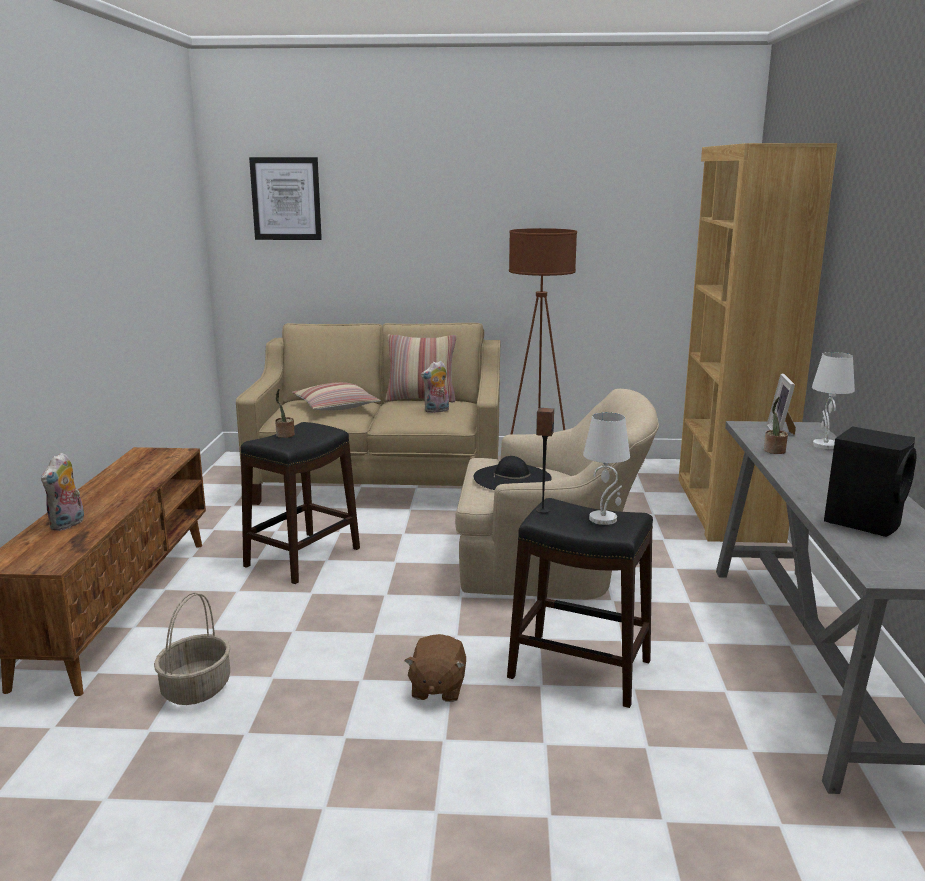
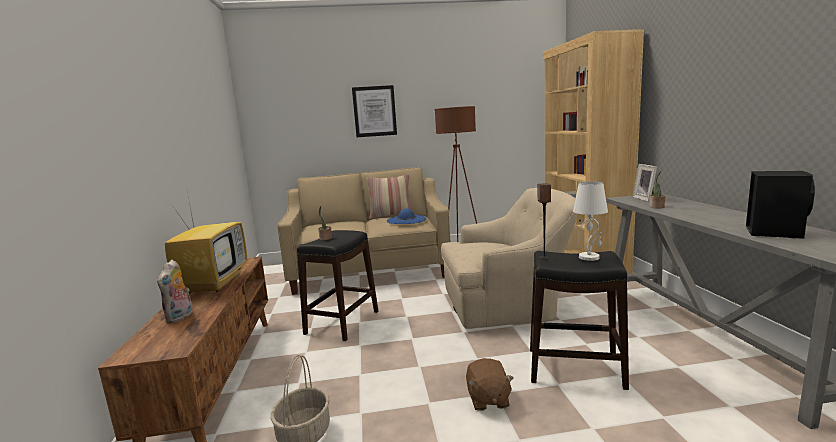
camera: 10 degrees left, 5 degrees down
(123, 482) = (214, 283): none -> television
(286, 199) = (291, 101): picture -> picture (374, 111)
(336, 407) = (340, 225): pillow -> none
(436, 411) = (406, 220): plush toy -> blue hat
(512, 478) = (481, 249): black hat -> none
(824, 445) = (680, 201): white table lamp -> none

